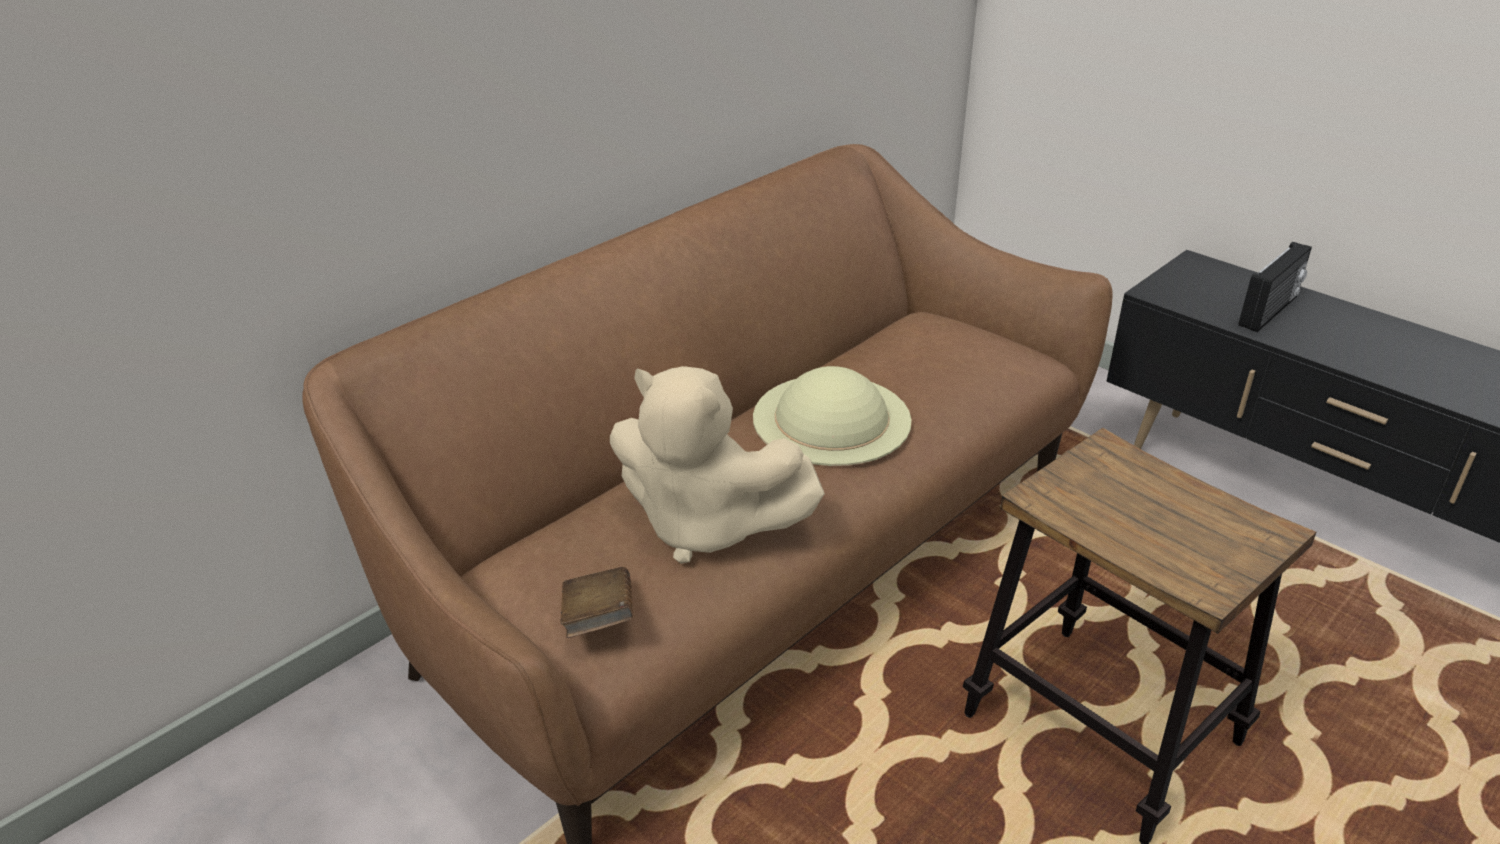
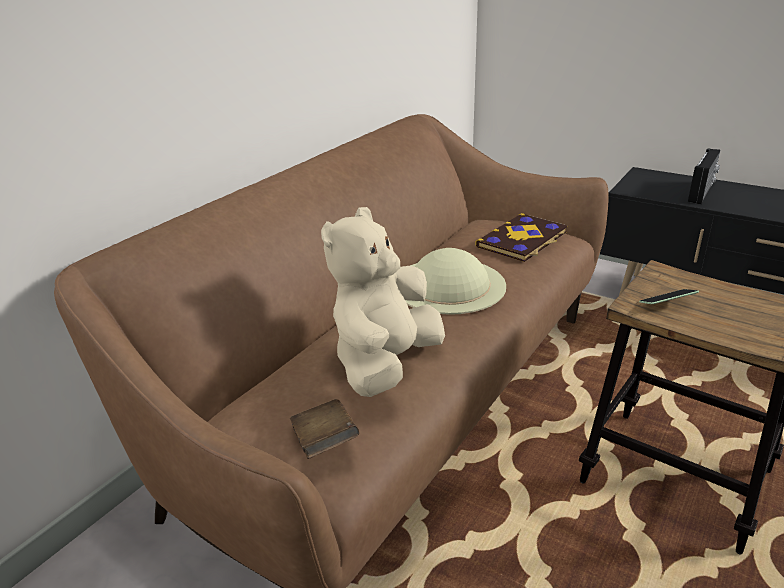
camera: 10 degrees left, 5 degrees down
(706, 526) = (385, 364): beige plush toy -> beige plush toy turned 105 degrees clockwise
(966, 358) = (523, 240): none -> book
(1087, 499) = (667, 303): none -> phone

